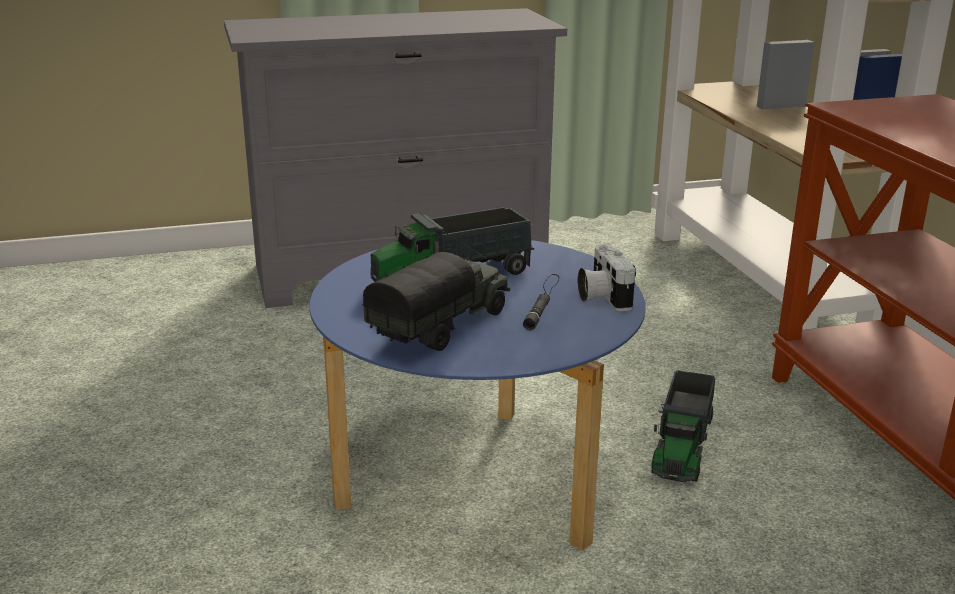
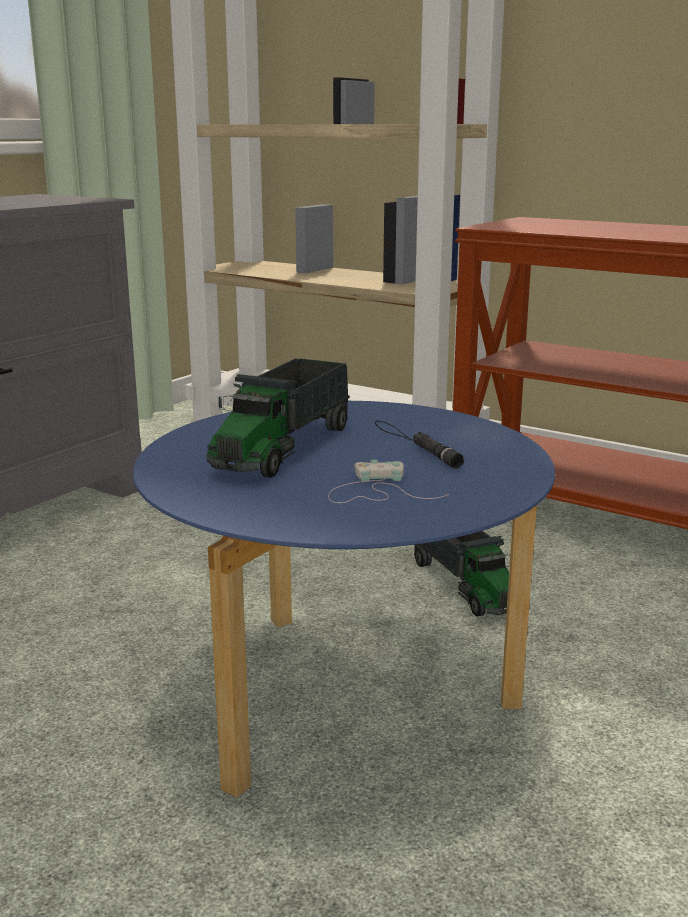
camera: 40 degrees left, 5 degrees down
(443, 327) = (375, 491): toy truck -> white game controller
(601, 296) = (452, 426): camera -> none

